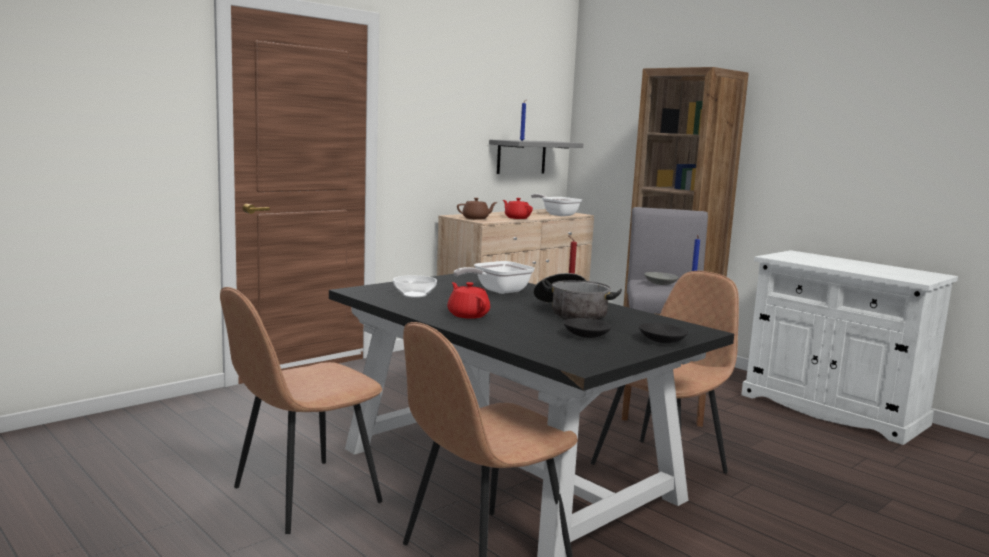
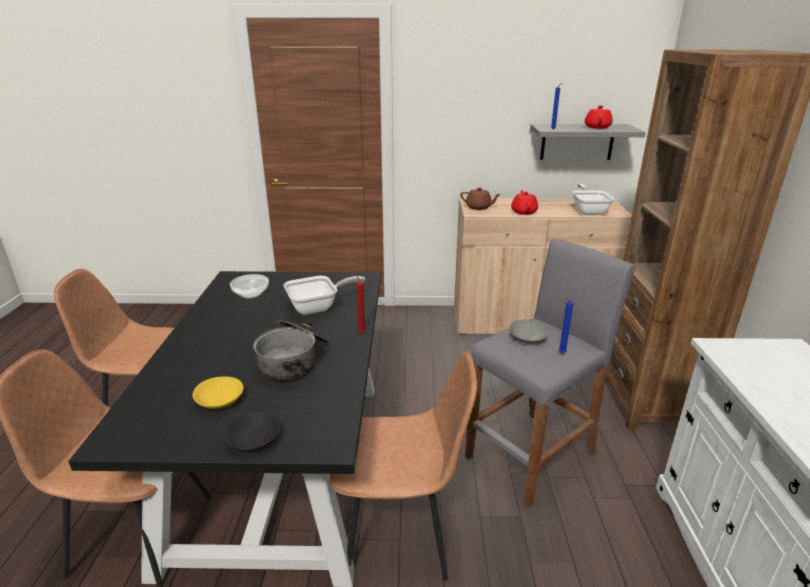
camera: 45 degrees right, 15 degrees up
(468, 315) = (217, 333): red teapot -> red teapot (597, 127)
(497, 291) = (318, 307): frying pan -> frying pan turned 150 degrees clockwise
(587, 335) = (220, 400): black bowl -> yellow bowl

